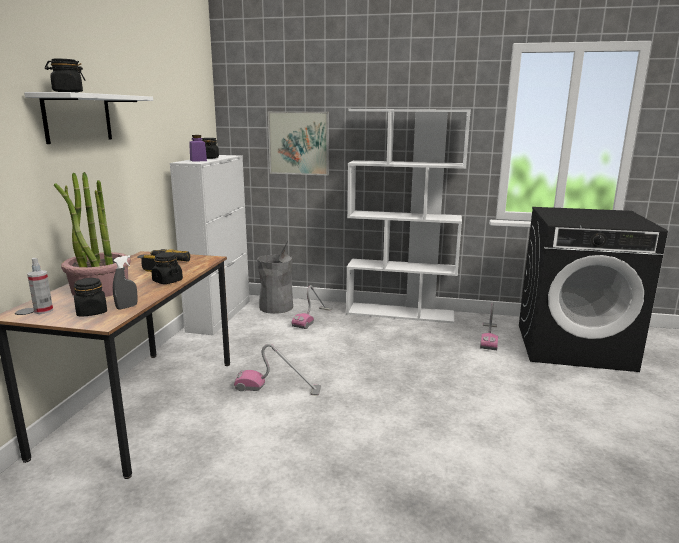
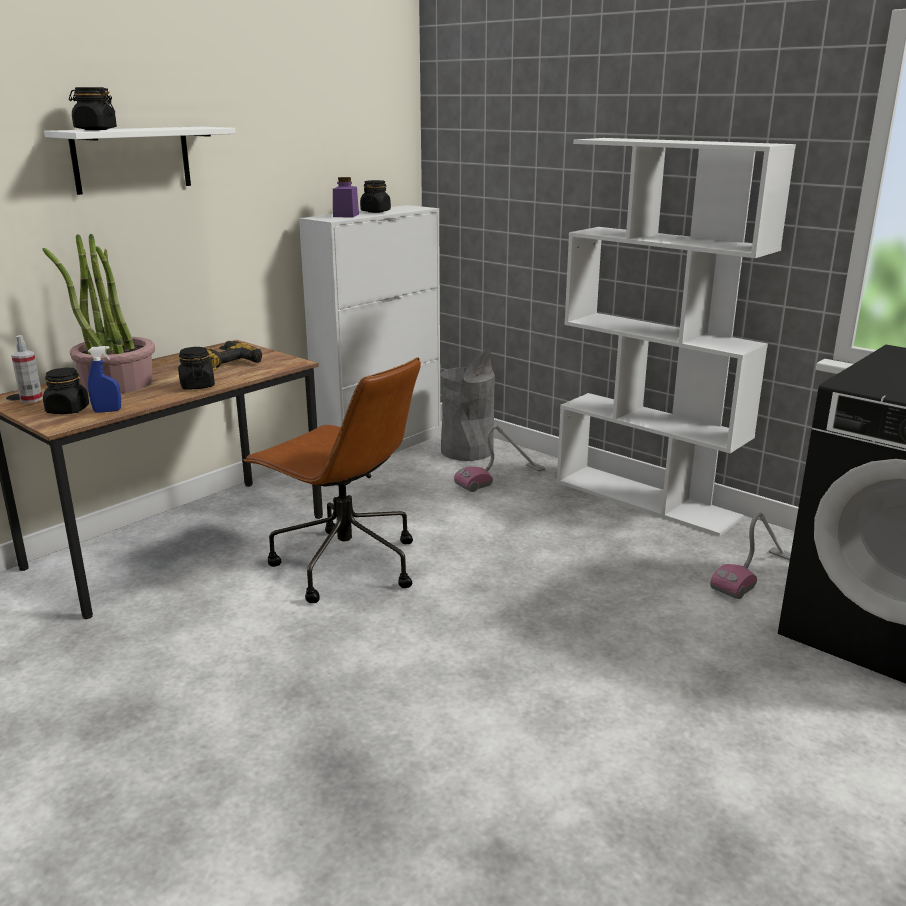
camera: 30 degrees right, 5 degrees up
(127, 307) = (107, 411): grey spray bottle -> blue spray bottle
(278, 388) = (344, 564): vacuum cleaner -> brown office chair
(299, 143) = (524, 192): picture -> none

